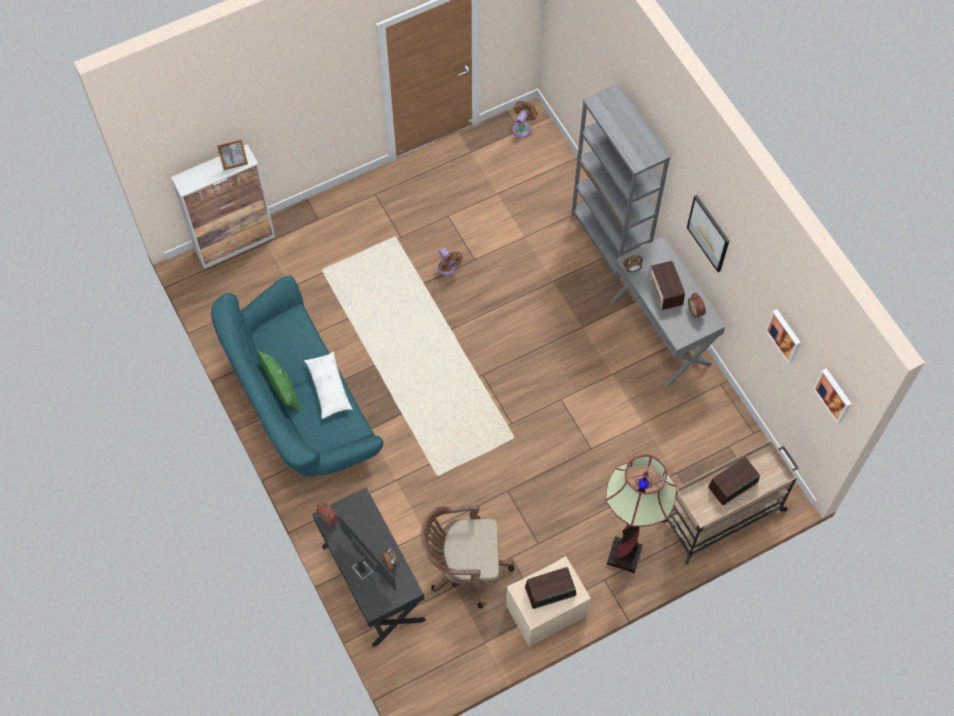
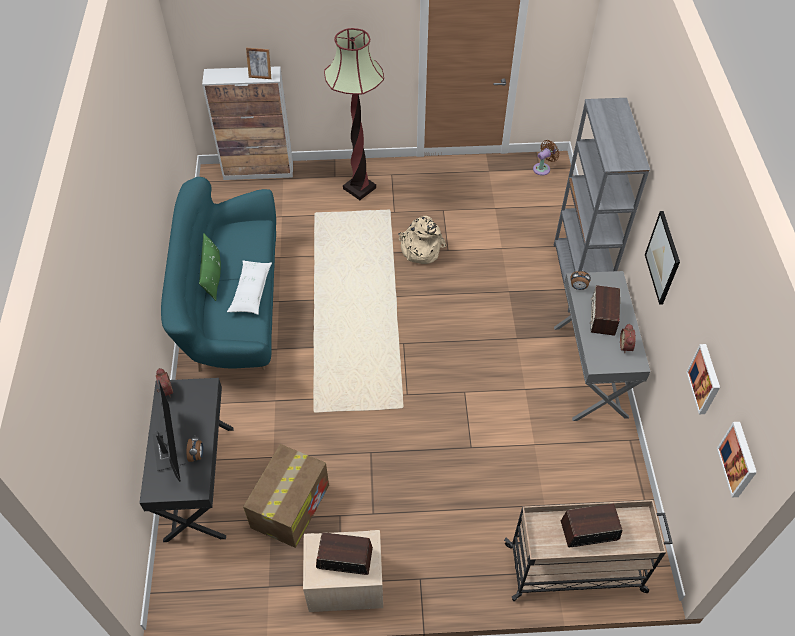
camera: 25 degrees right, 10 degrees down
(447, 268) = (420, 249): brown fan -> beige backpack
(464, 567) = (290, 505): brown office chair -> cardboard box
(624, 555) = (452, 563): floor lamp -> floor lamp (359, 188)

